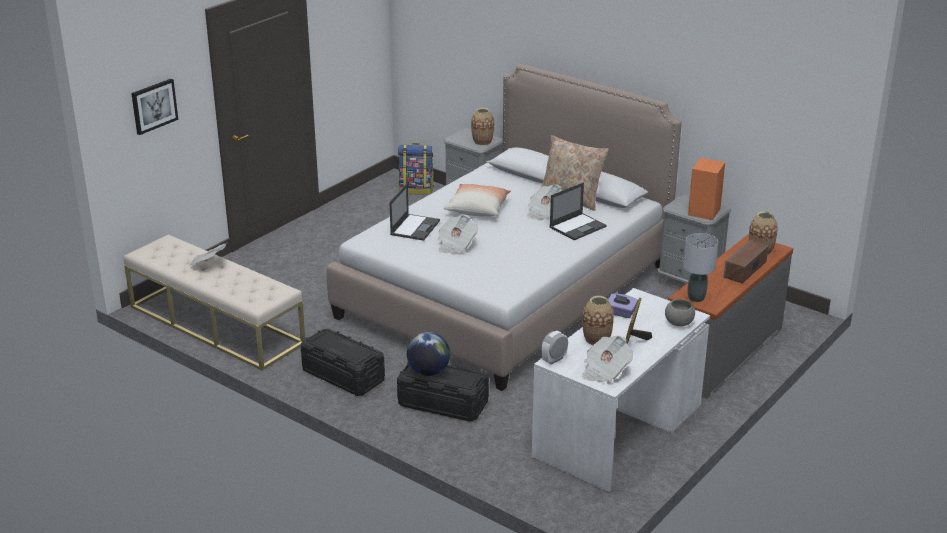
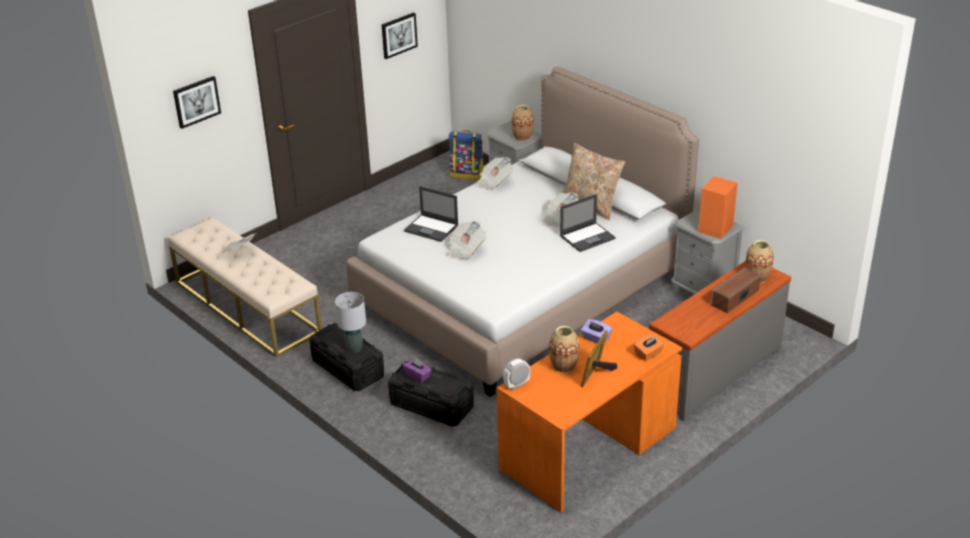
camera: 10 degrees right, 5 degrees up
(346, 43) = (398, 35): none -> picture
(415, 227) = (432, 228): laptop -> laptop turned 90 degrees clockwise
(428, 372) = (417, 376): globe -> purple tissue box
(477, 209) = (497, 211): pillow -> none
(605, 371) = (561, 401): newspaper -> newspaper (494, 182)
(619, 431) = (588, 449): white desk -> orange desk
(679, 323) = (648, 354): grey bowl -> orange tissue box
(696, 298) = (676, 326): grey table lamp -> grey table lamp (354, 348)

